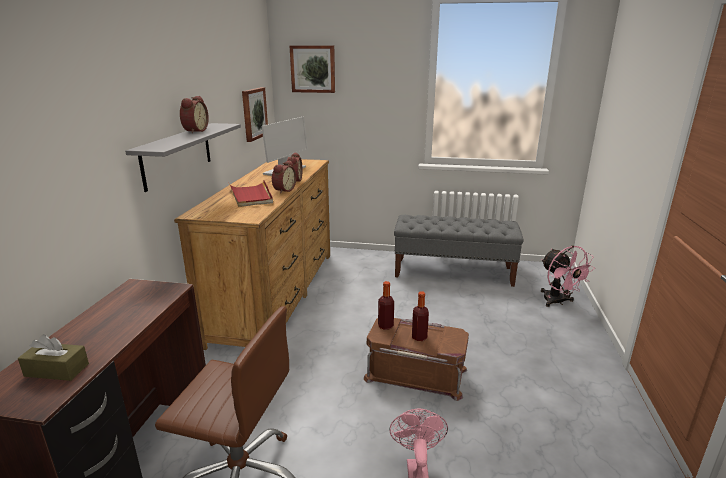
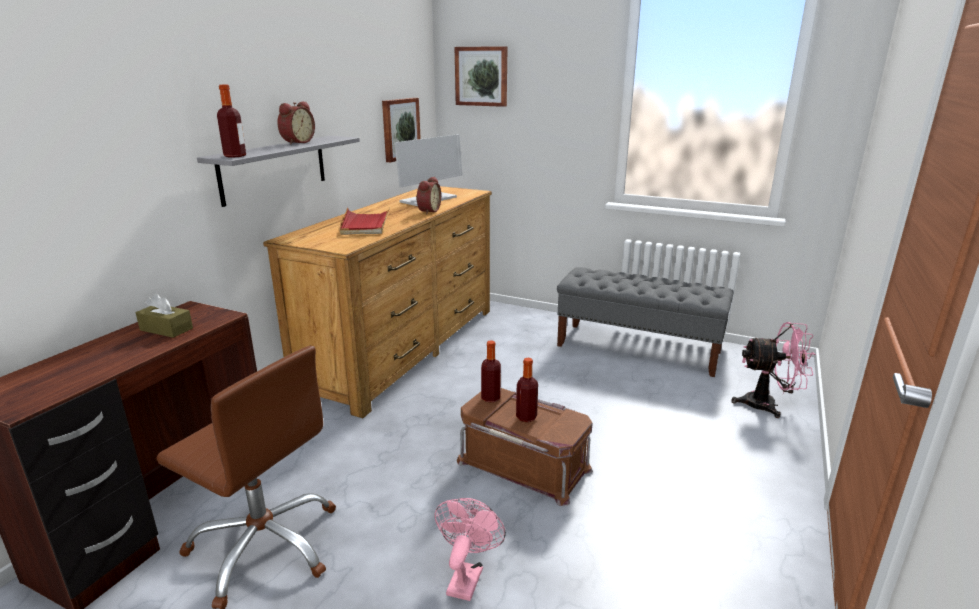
camera: 15 degrees right, 0 degrees up
(57, 370) = (56, 379): brown tissue box -> brown tissue box (166, 329)
(160, 147) = (235, 156): none -> bottle
(283, 190) = (406, 221): alarm clock -> none
(558, 302) = (768, 405): pink fan -> pink fan turned 75 degrees counterclockwise

